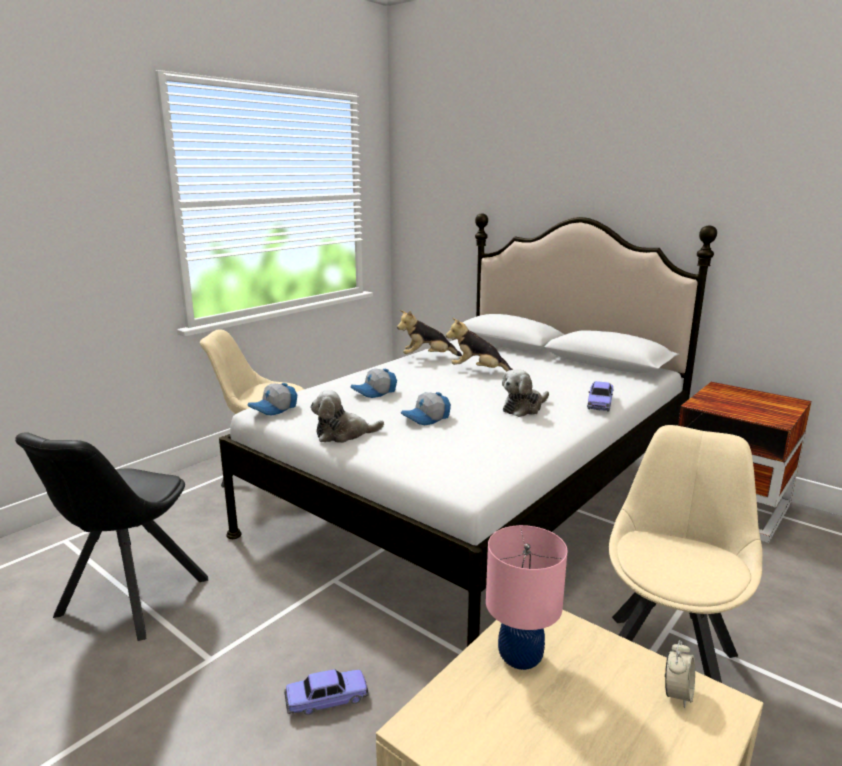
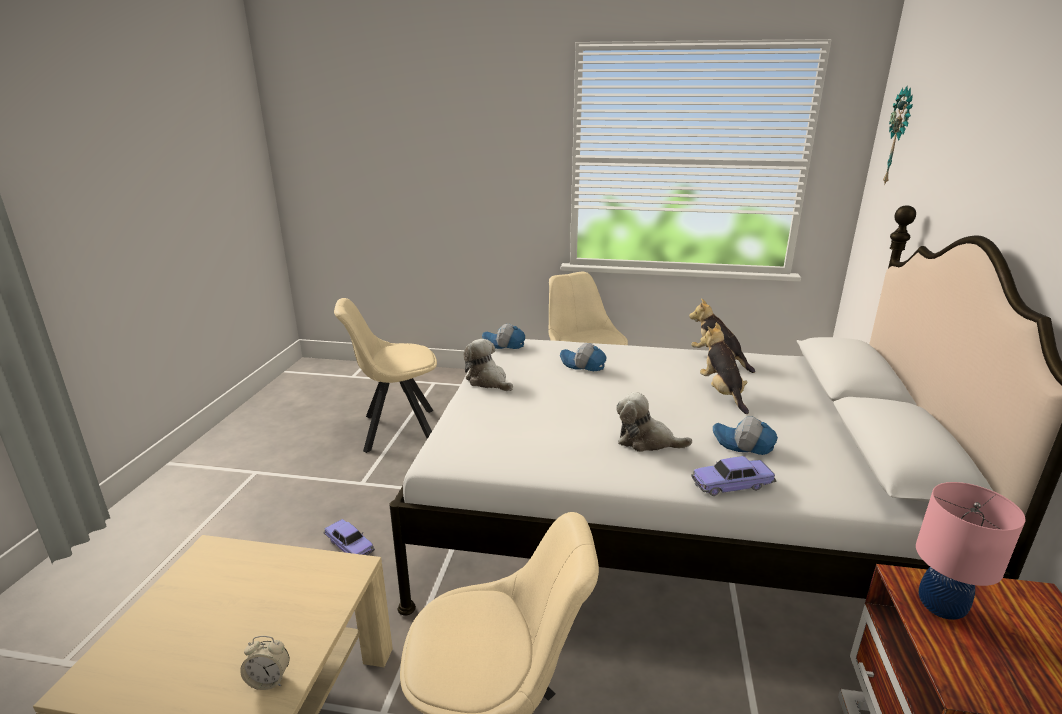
camera: 60 degrees right, 5 degrees up
(131, 599) = (397, 430): black chair -> beige chair
(427, 418) = (558, 402): cap -> cap (743, 444)
(431, 169) = (899, 137): none -> wall clock
(521, 660) = (287, 577): pink table lamp -> pink table lamp (939, 609)

